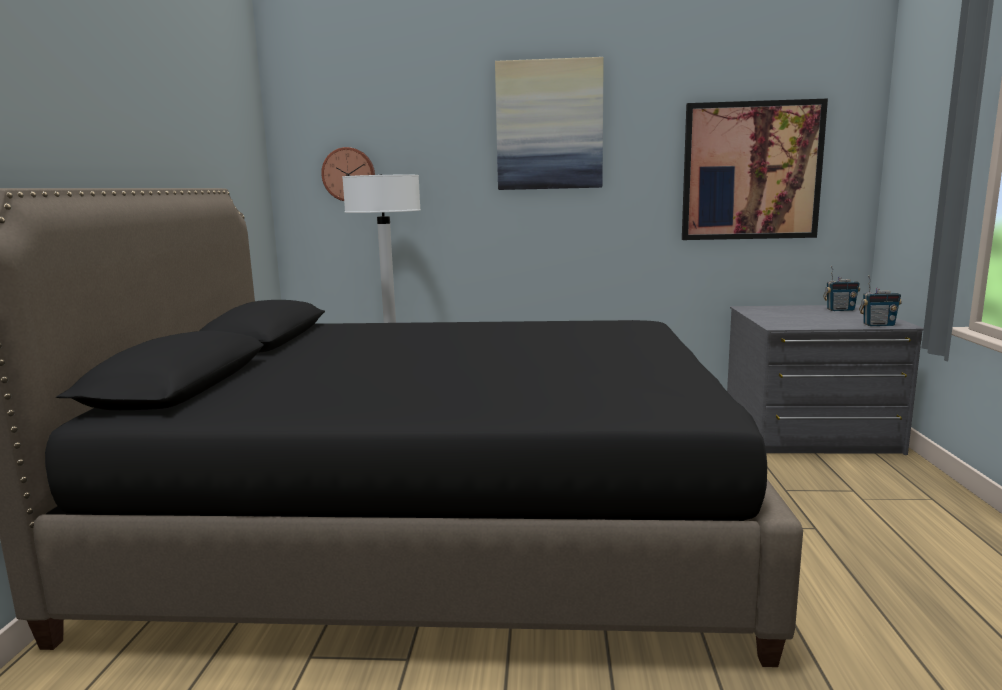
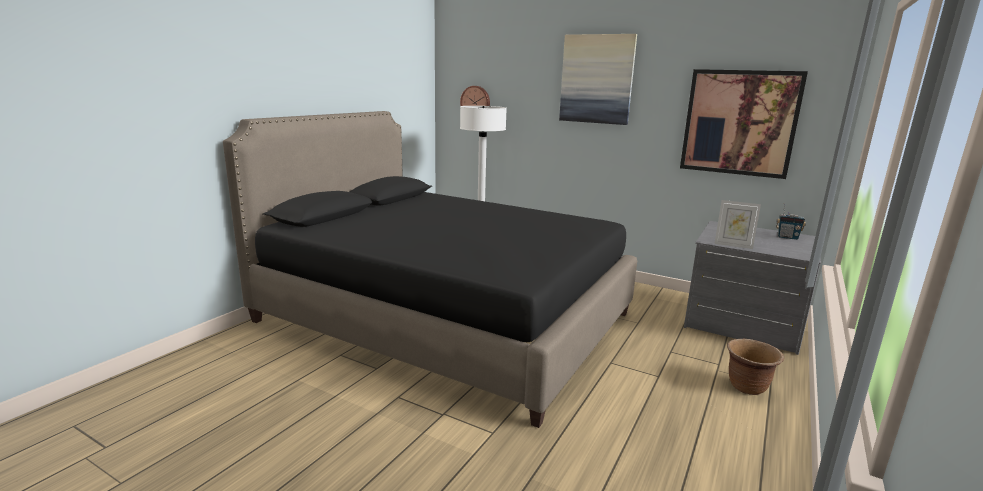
camera: 25 degrees right, 5 degrees up
(811, 326) = (733, 245): none -> picture frame
(878, 325) = (787, 253): radio -> none
(918, 510) = (747, 387): none -> brown planter

